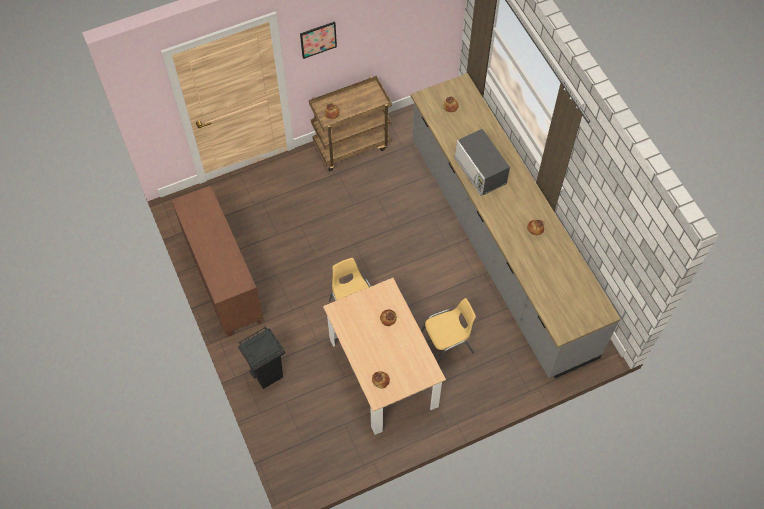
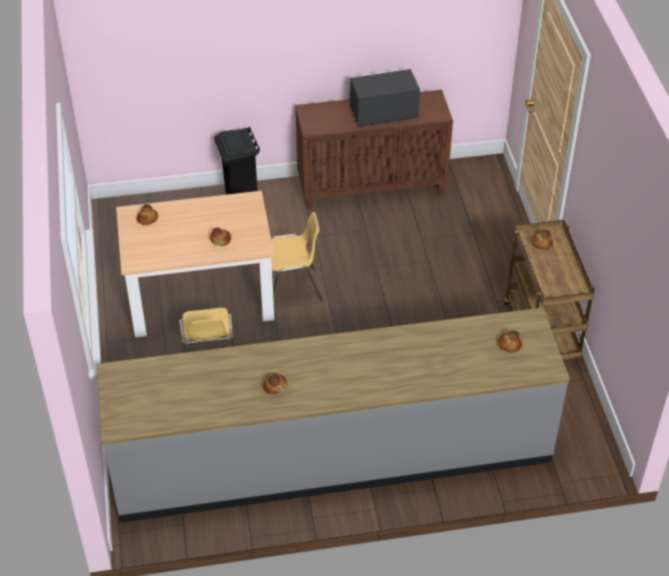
camera: 105 degrees right, 15 degrees down
(318, 39) = (593, 153): picture -> none
(480, 171) = (387, 351): microwave -> microwave (383, 113)

